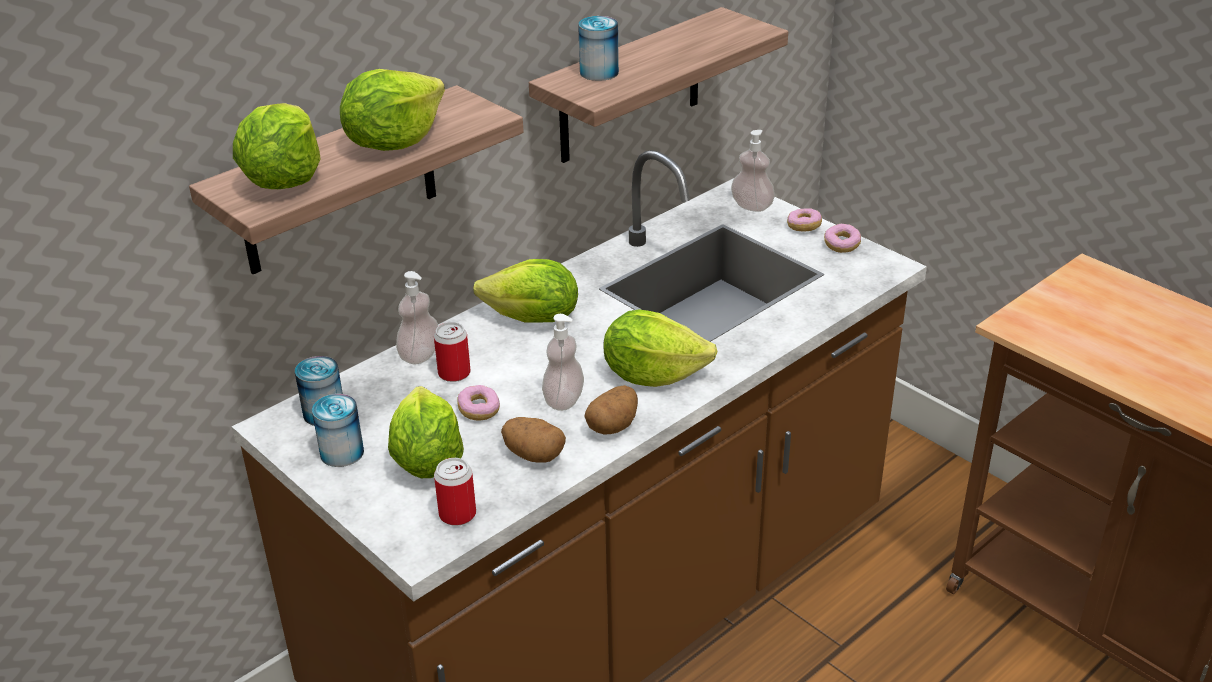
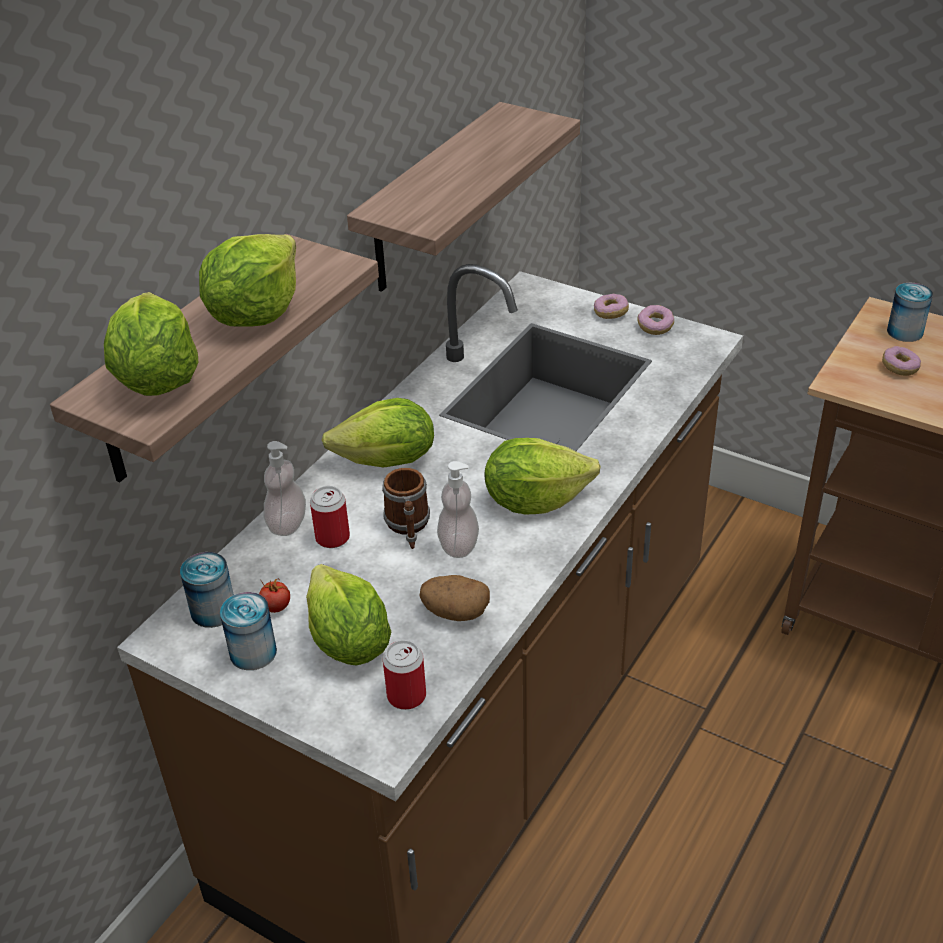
camera: 15 degrees left, 5 degrees up
(379, 420) = (276, 607): none -> tomato
(479, 410) = (377, 574): donut -> donut (899, 368)
(525, 377) = (408, 527): none -> mug
(599, 72) = (416, 194): can -> can (905, 331)
(613, 426) = (520, 563): potato -> none
(752, 206) = (551, 299): soap dispenser -> none

